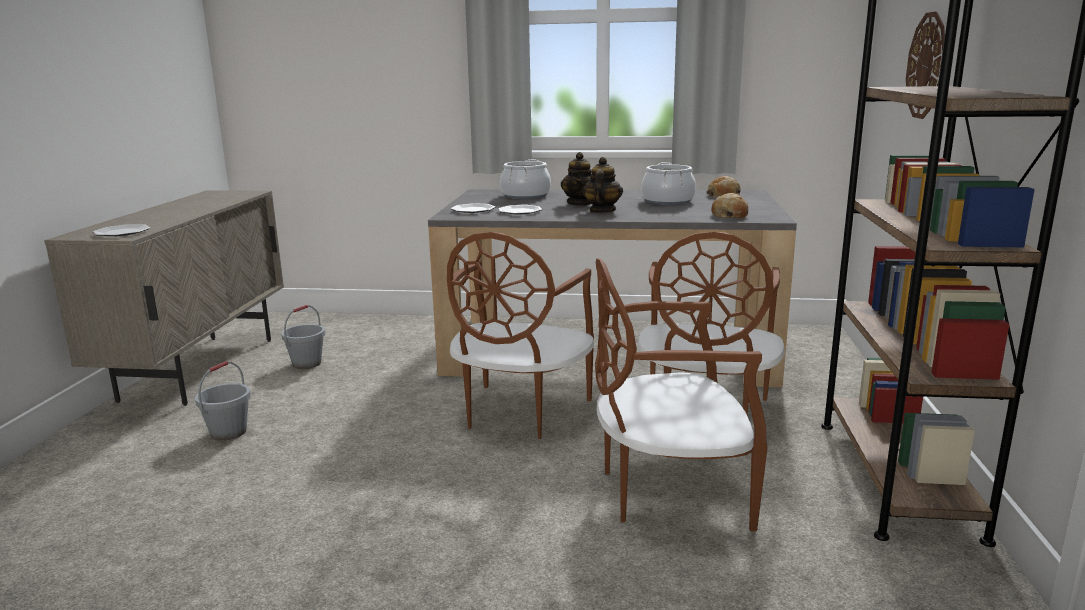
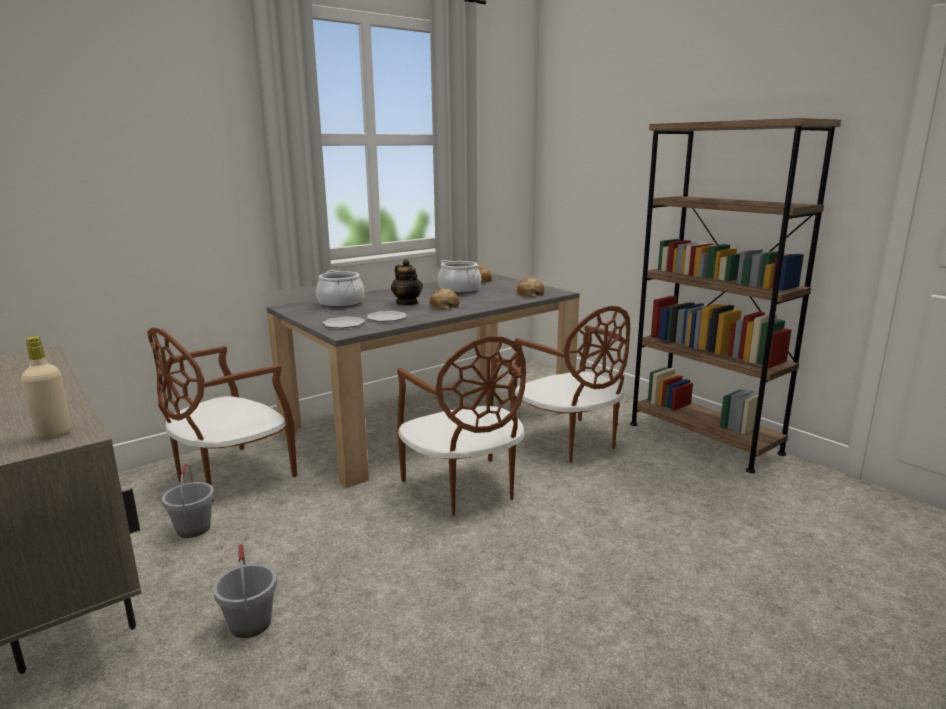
camera: 45 degrees left, 0 degrees up
(122, 233) = (54, 435): plate -> beige bottle
(602, 211) = (444, 306): teapot -> bread
(669, 492) = (638, 495): brown chair -> brown chair (231, 476)
(927, 66) = (629, 181): wall clock -> none

